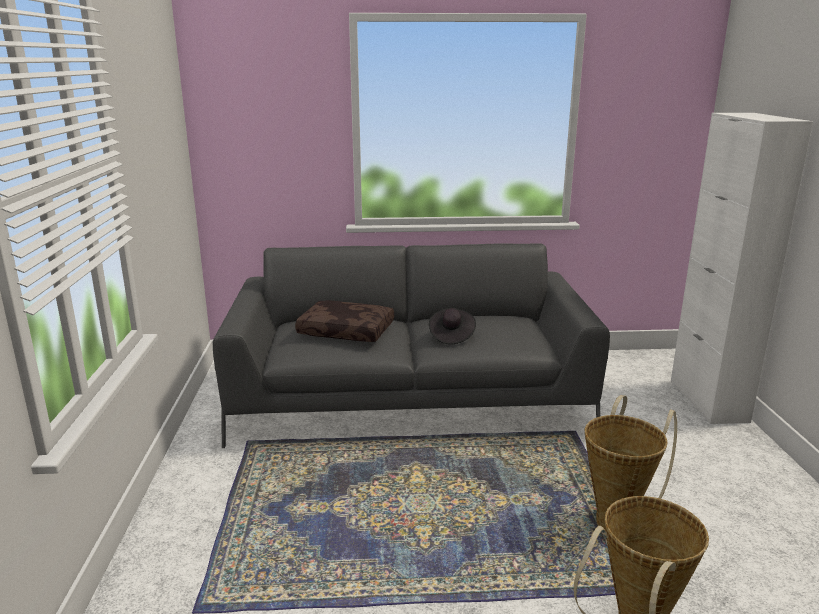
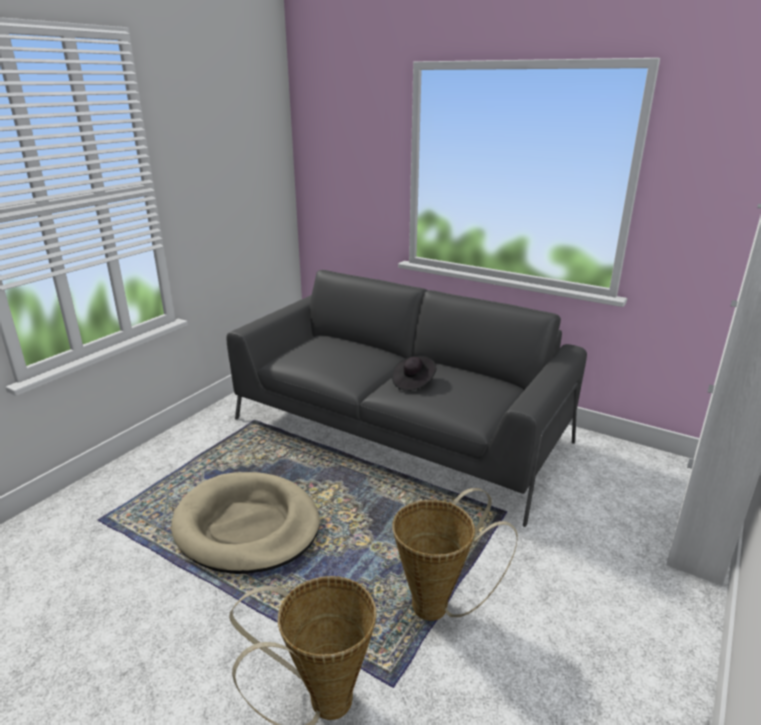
camera: 35 degrees right, 5 degrees up
(347, 331) = (342, 354): brown pillow -> none
(379, 538) = (247, 526): none -> beige dog bed

